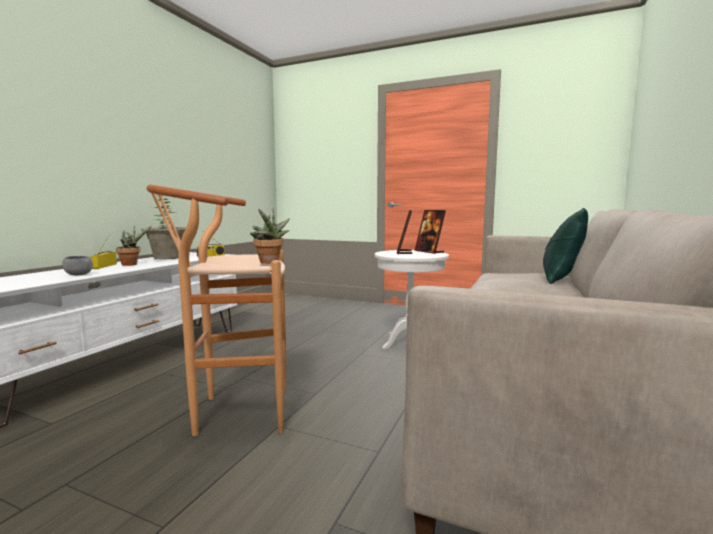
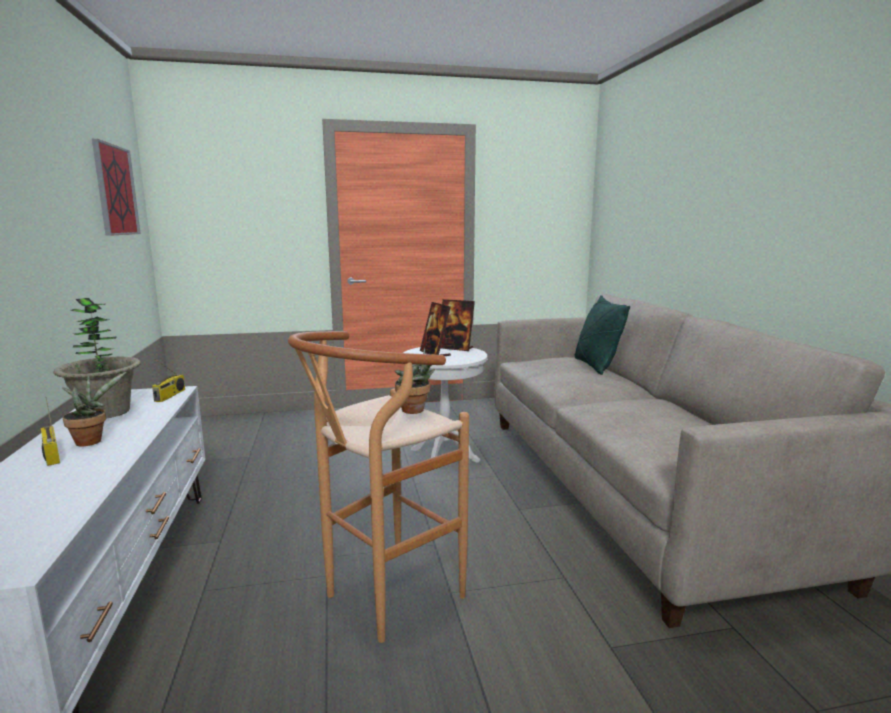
camera: 35 degrees left, 5 degrees up
(78, 275) = (73, 484): grey bowl -> none
(241, 141) = (115, 190): none -> picture

